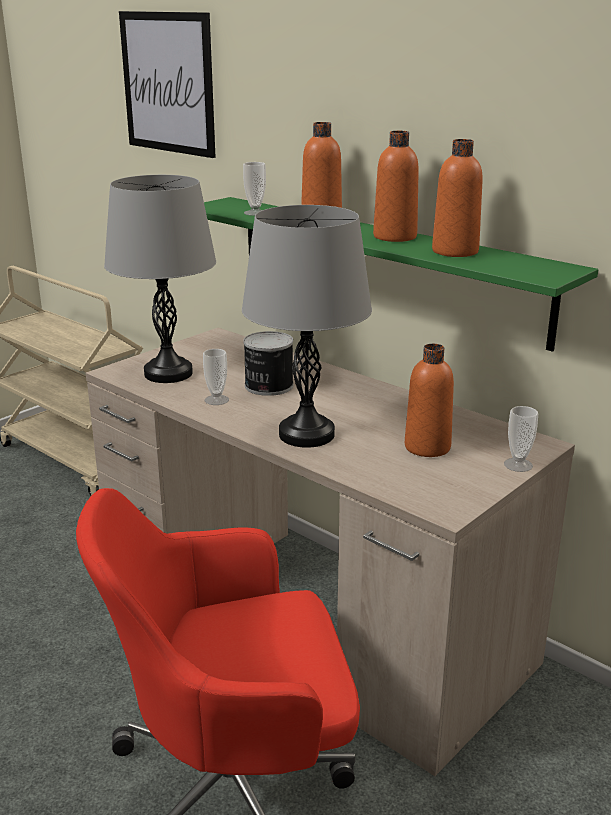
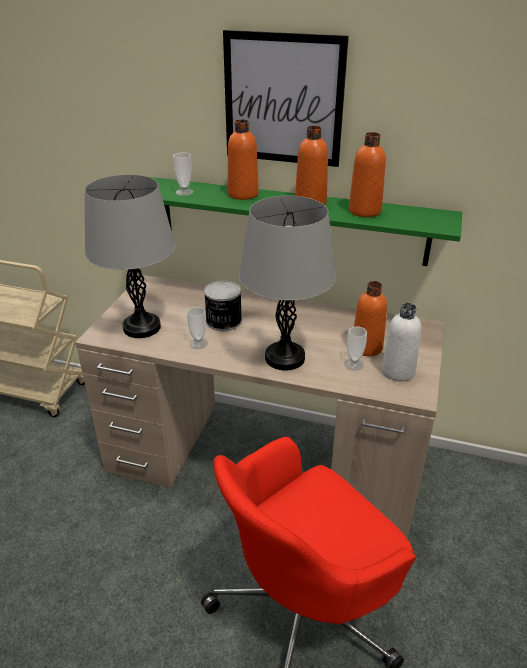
camera: 25 degrees left, 10 degrees up
(168, 83) = (68, 85): picture -> picture (283, 100)
(444, 480) = (397, 371): none -> white bottle
(518, 465) = (428, 347): cup -> cup (354, 364)

